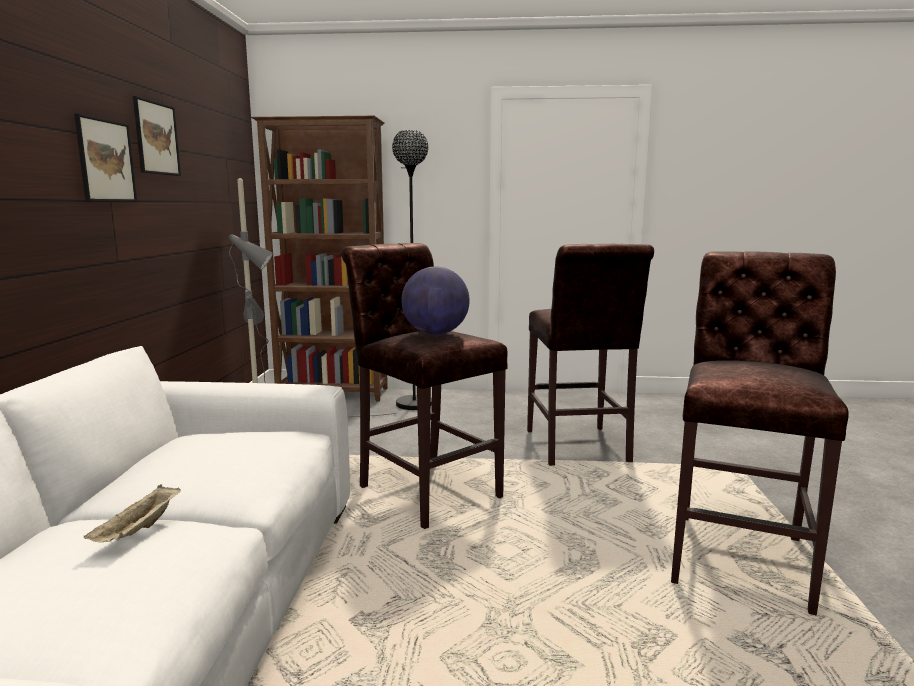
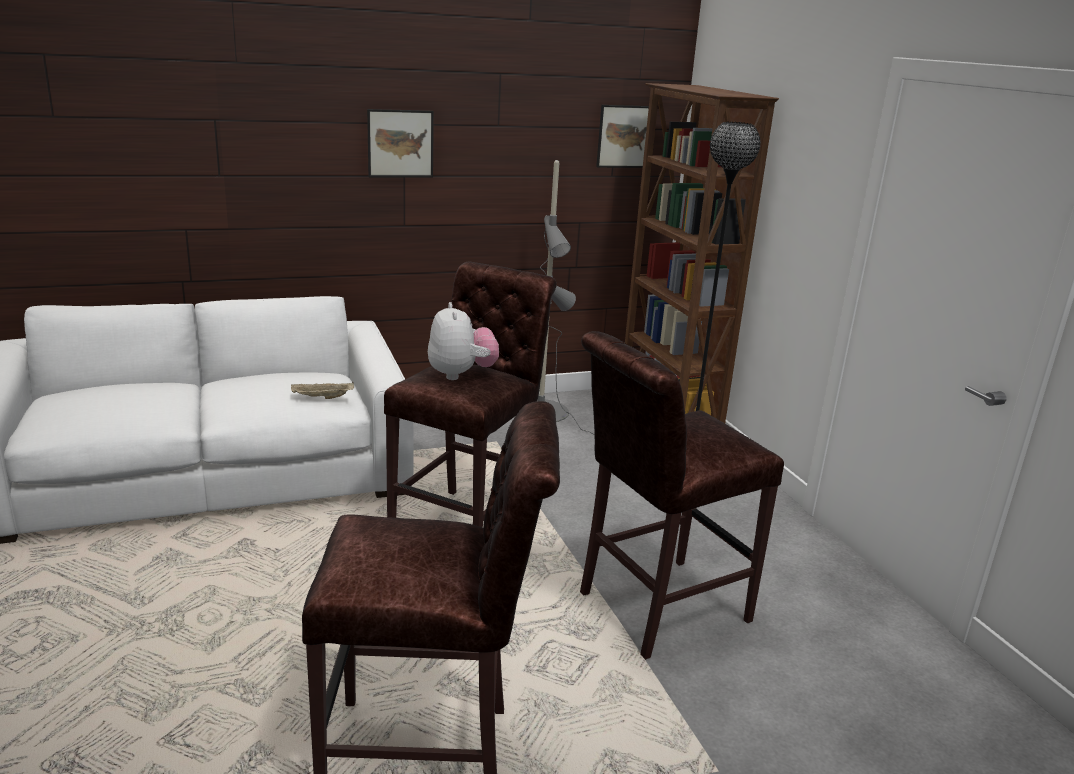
camera: 65 degrees right, 10 degrees up
(139, 531) = (157, 400): beige tray -> beige tray (322, 398)
(156, 138) = (479, 118): picture -> picture (626, 136)
(435, 333) = (461, 374): globe -> plush toy

